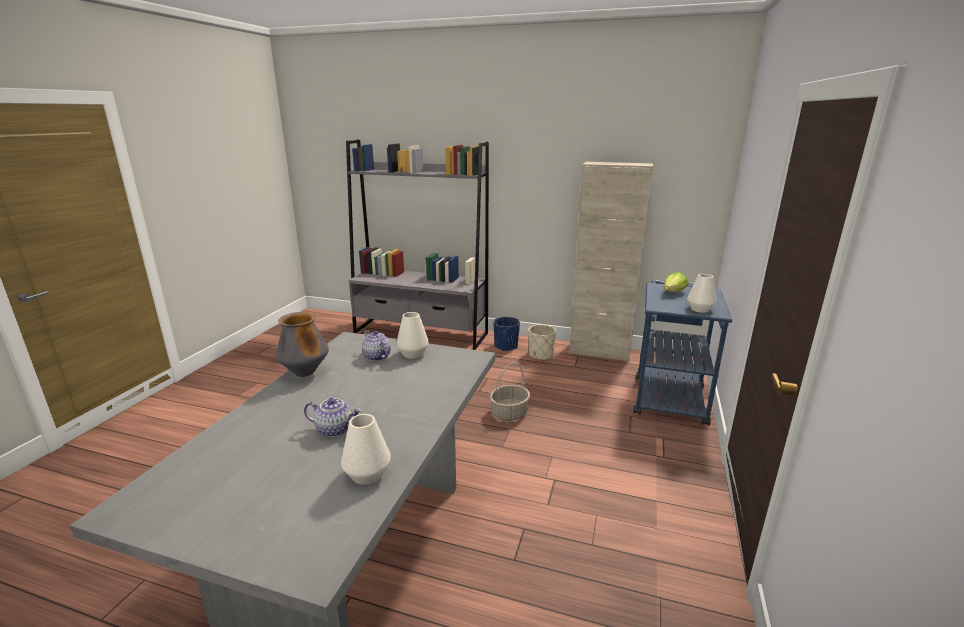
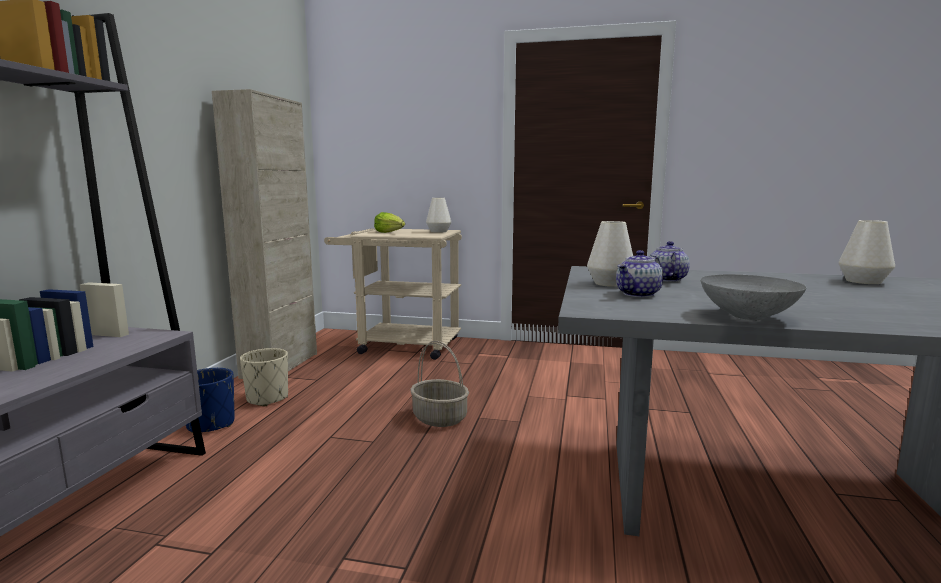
camera: 95 degrees left, 10 degrees down
(305, 373) = (745, 316): vase -> grey bowl
(335, 429) = (832, 293): teapot -> teapot (666, 279)
(669, 395) = (400, 345): blue cart -> beige cart

